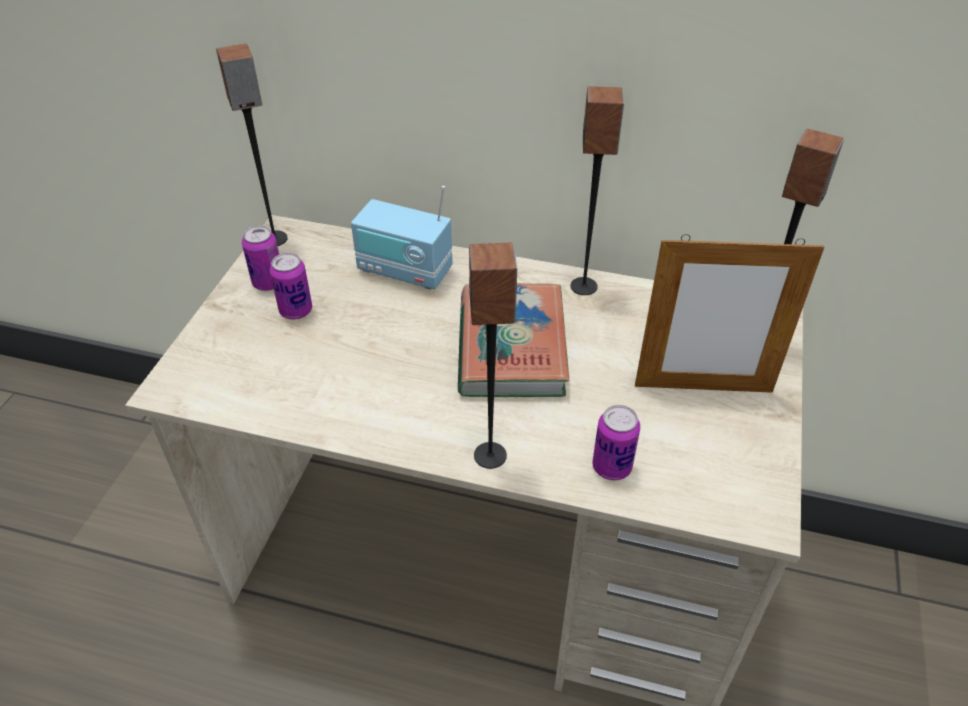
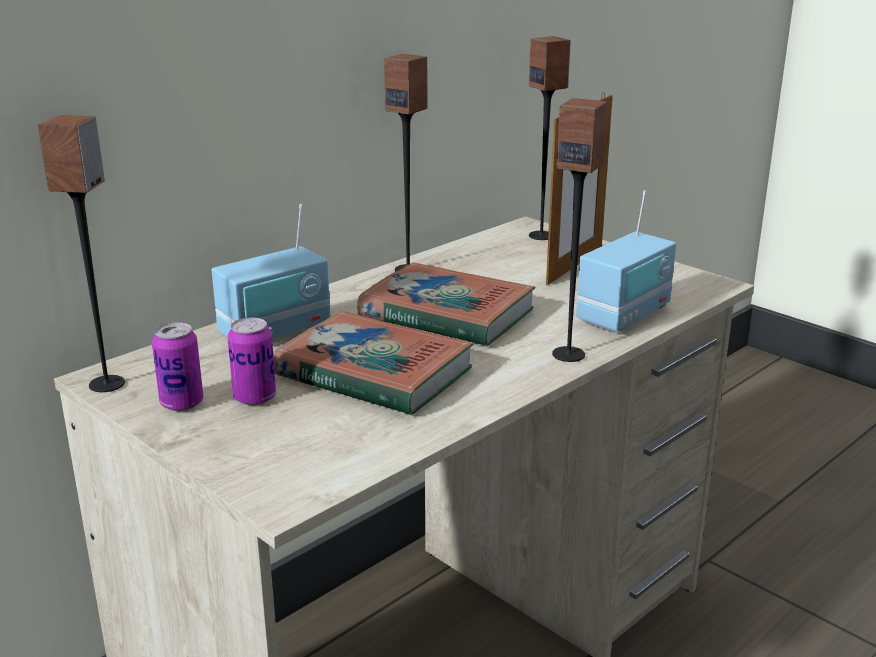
camera: 60 degrees left, 20 degrees down
(371, 351) = (373, 373): none -> book
(611, 467) = (624, 315): can -> radio

